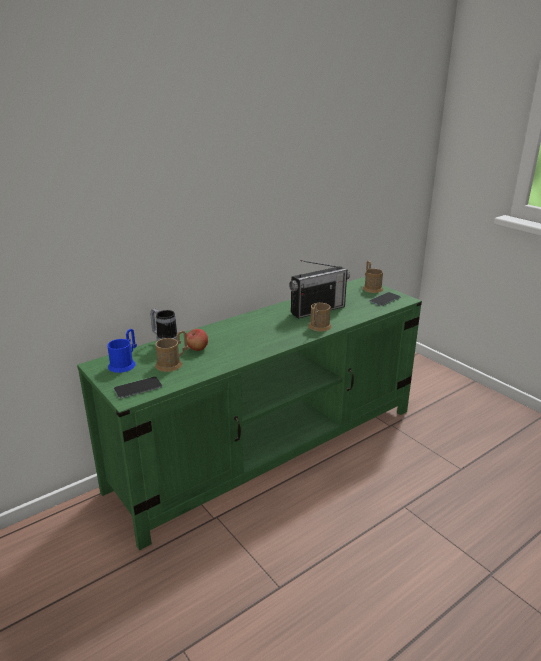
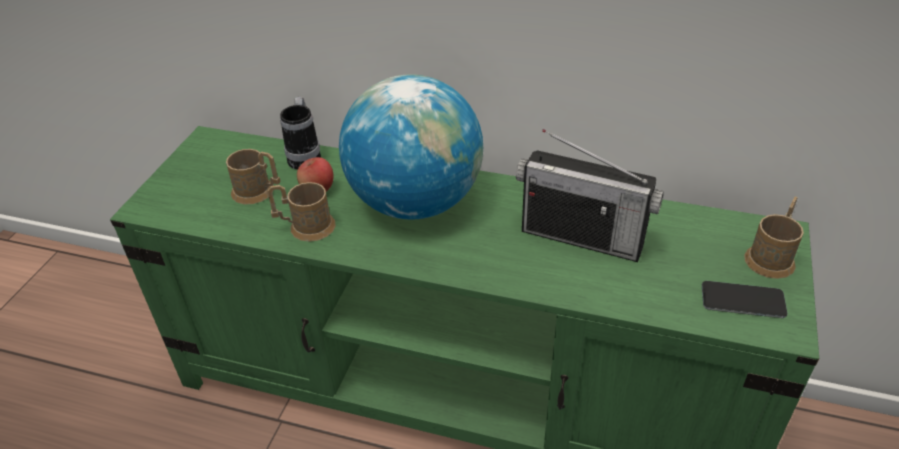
camera: 55 degrees right, 15 degrees up
(124, 363) = (226, 156): blue mug -> none
(138, 388) = (174, 200): phone -> none
(245, 331) = (415, 202): none -> globe
(318, 327) = (514, 270): brown mug -> brown mug (305, 227)

